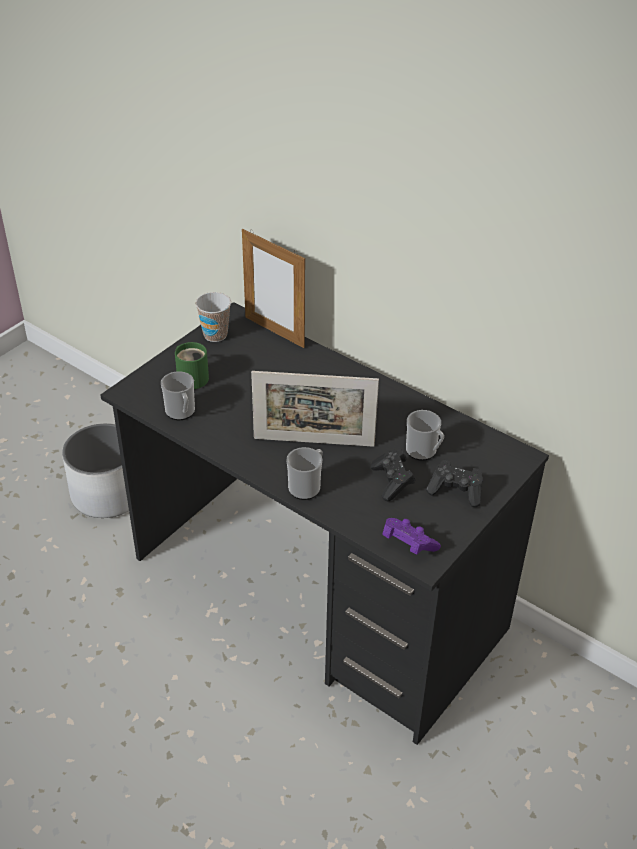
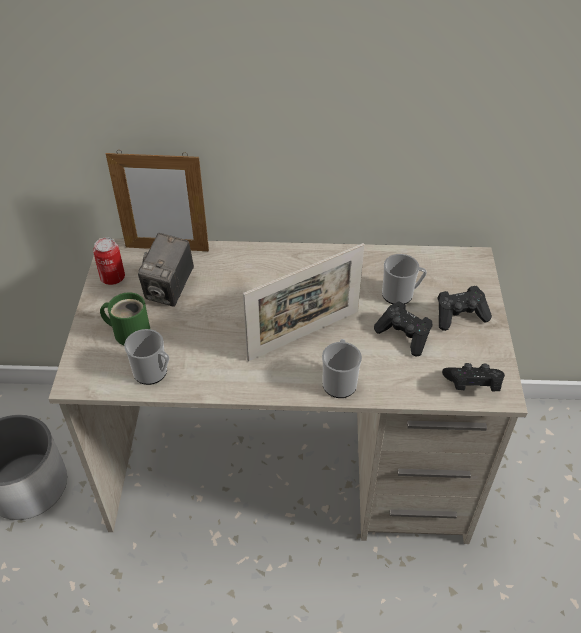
camera: 35 degrees left, 5 degrees up
(215, 335) = (113, 278): cup -> can
(247, 362) = (170, 290): none -> camera
(317, 594) = (291, 467): black desk -> beige desk
(407, 544) = (472, 385): purple game controller -> black game controller

